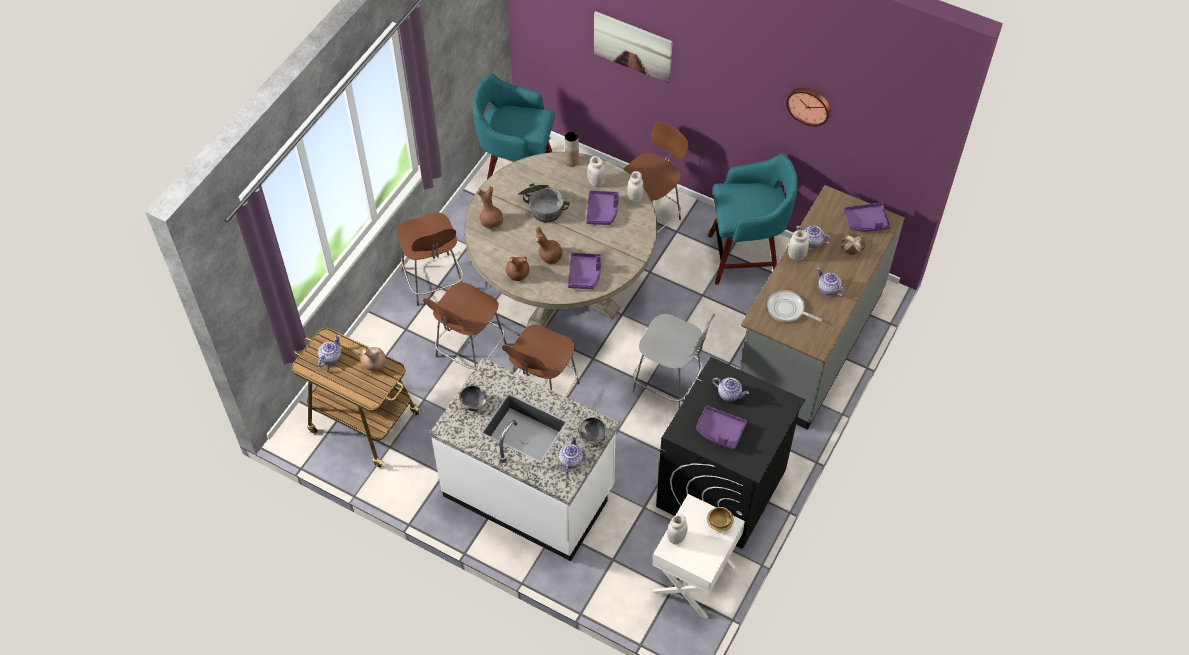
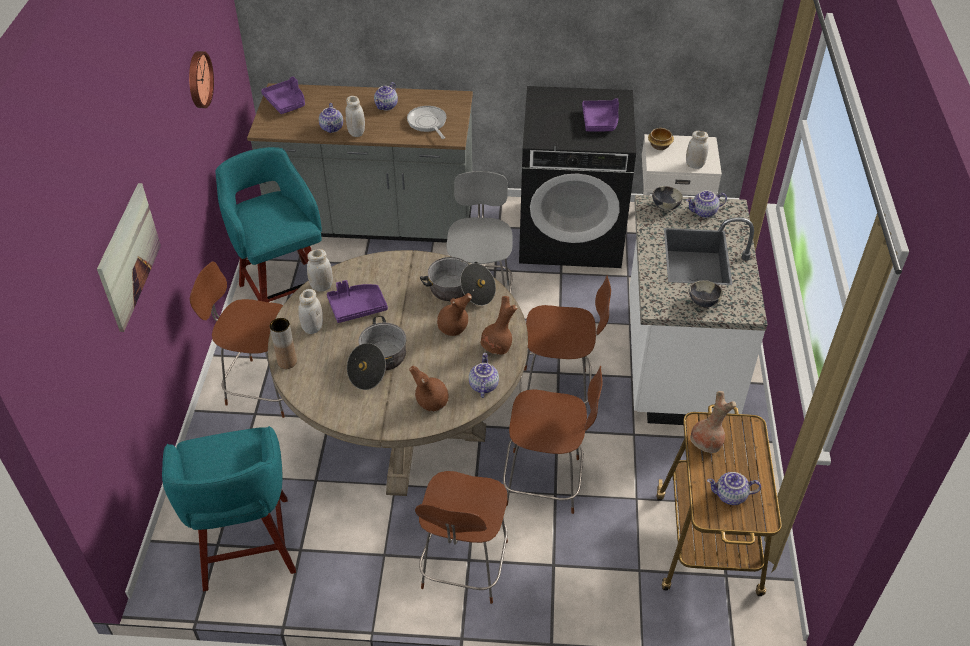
camera: 115 degrees left, 10 degrees down
(434, 281) = (464, 568): brown chair -> brown chair turned 150 degrees clockwise
(585, 274) = (460, 291): purple tray -> cooking pot
(729, 394) = (556, 126): teapot -> teapot (483, 385)
(787, 309) = (428, 123): frying pan -> frying pan turned 150 degrees clockwise
(852, 246) = (323, 104): bread -> none

